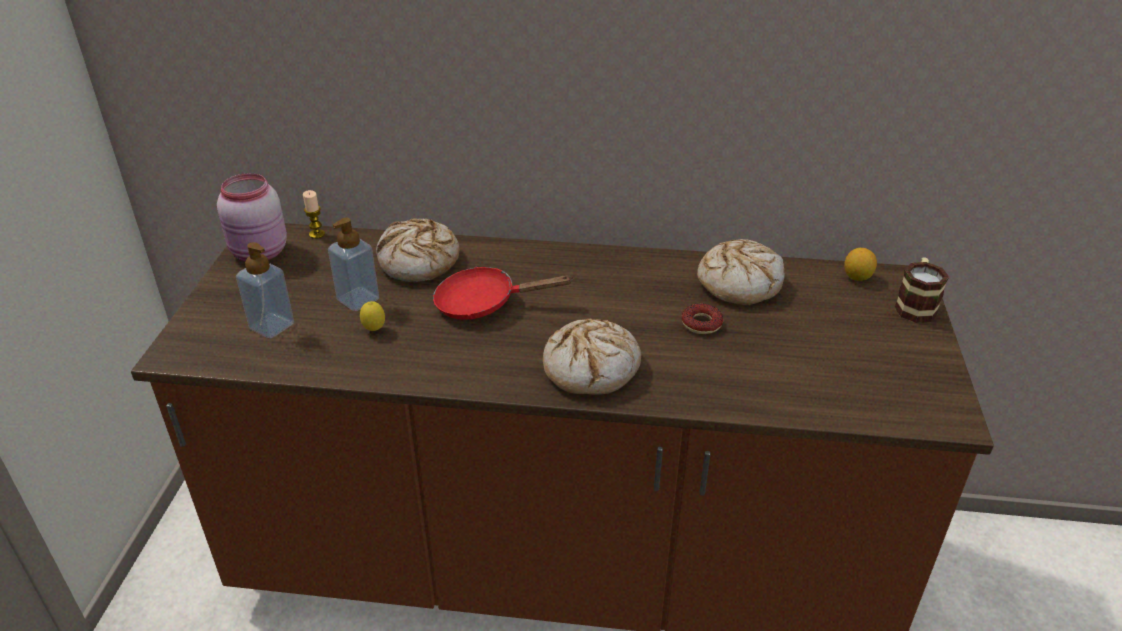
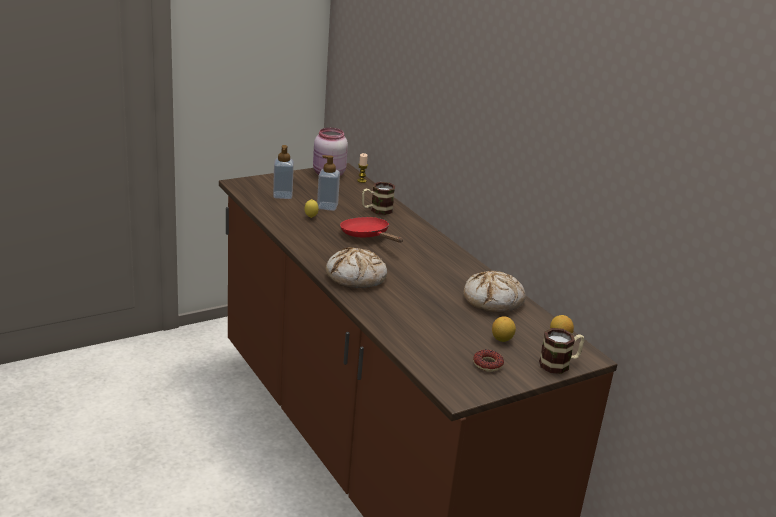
camera: 50 degrees right, 10 degrees down
(418, 261) = (377, 210): bread -> mug
(701, 323) = (436, 298): donut -> donut (487, 364)
(837, 320) = (502, 339): none -> lemon

